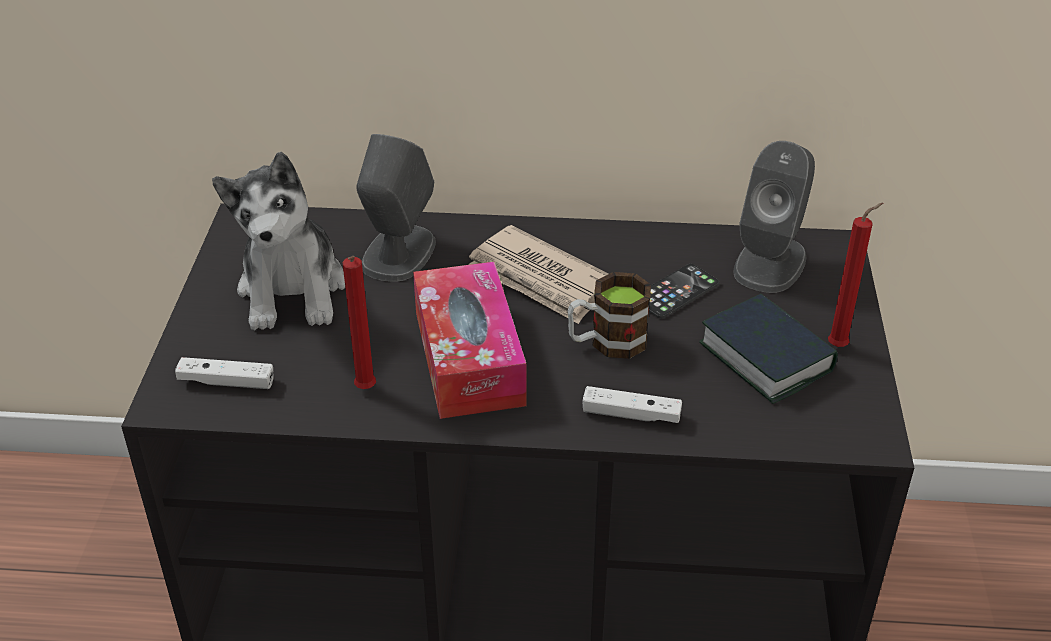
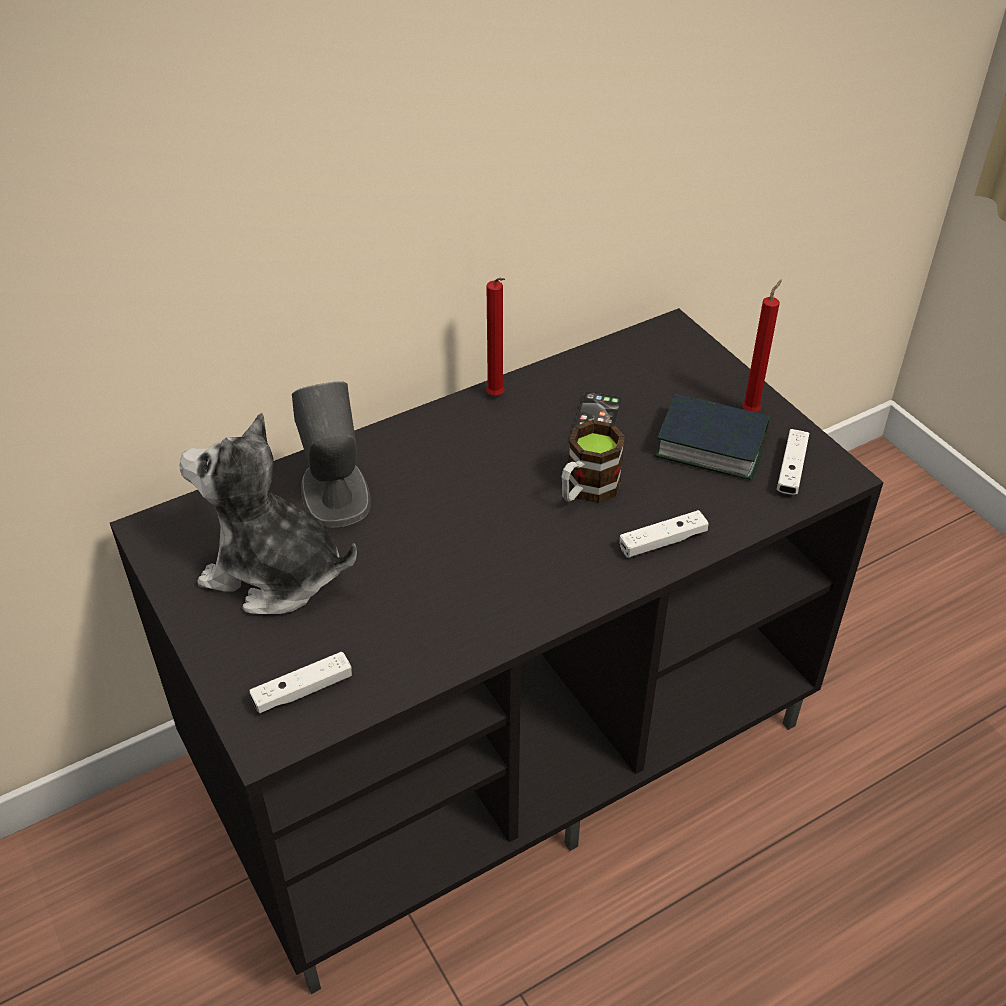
camera: 35 degrees left, 5 degrees up
(293, 290) = (274, 573): plush toy -> plush toy turned 150 degrees clockwise
(365, 391) = (435, 633): red candle -> red candle (496, 397)
(468, 358) = (492, 558): tissue box -> none
(540, 279) = (481, 461): newspaper -> none
(770, 263) = (641, 365): grey speaker -> none
(824, 413) = (791, 470): none -> white game controller

